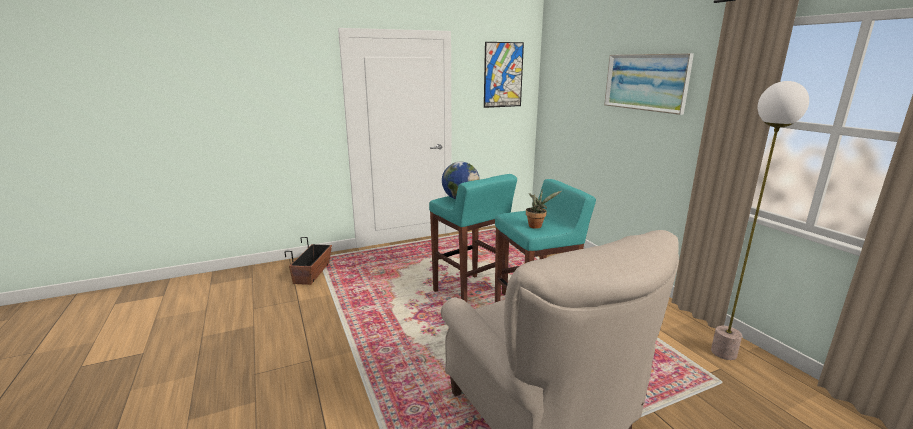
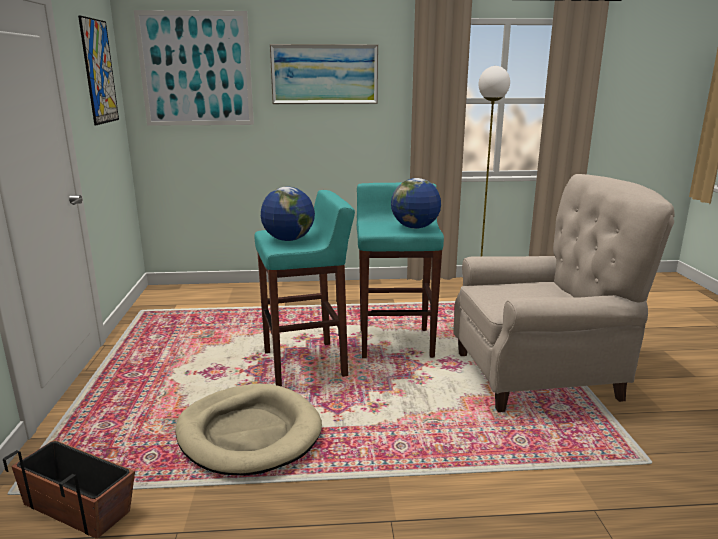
camera: 70 degrees left, 0 degrees up
(380, 295) = (249, 433): none -> beige dog bed
(536, 226) = (415, 227): potted plant -> globe
(570, 74) = (196, 69): none -> picture

